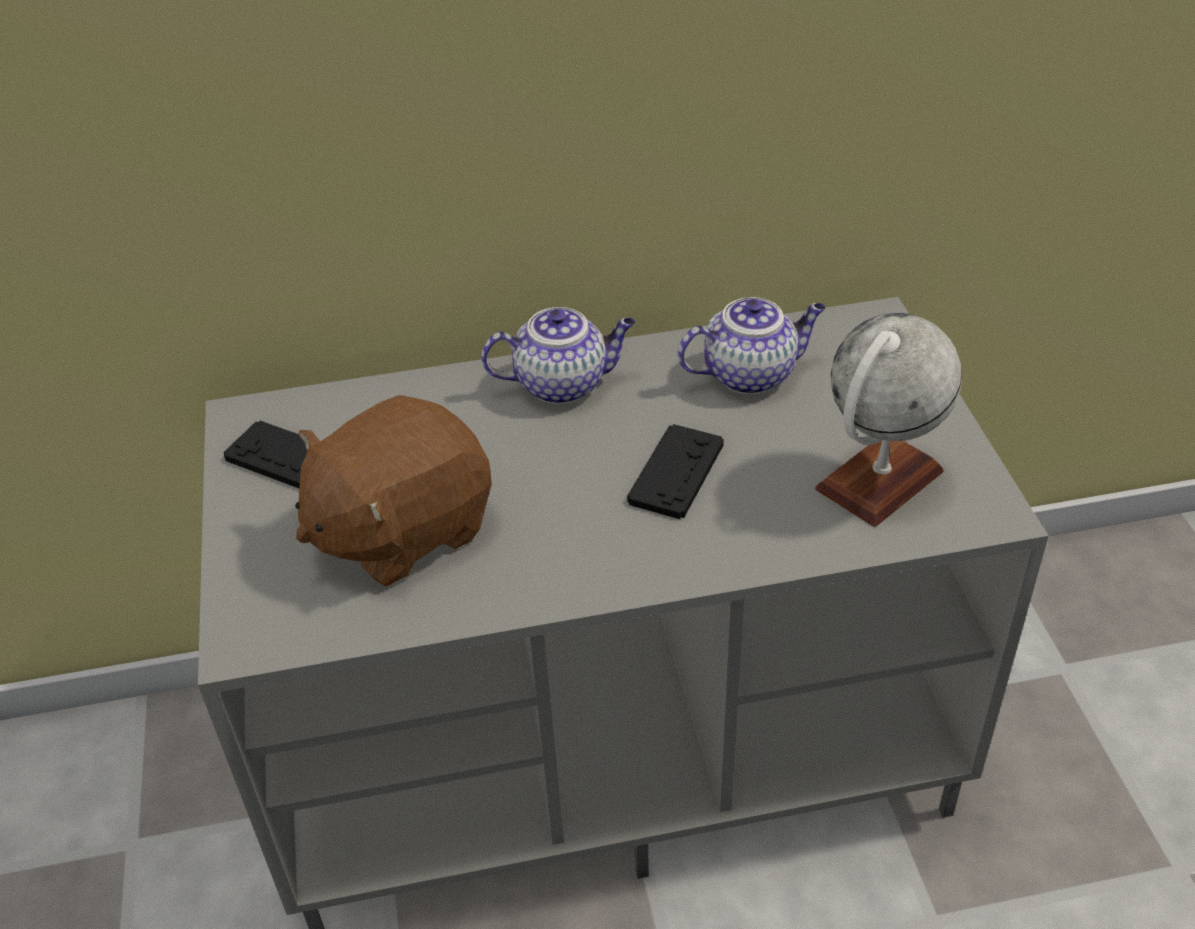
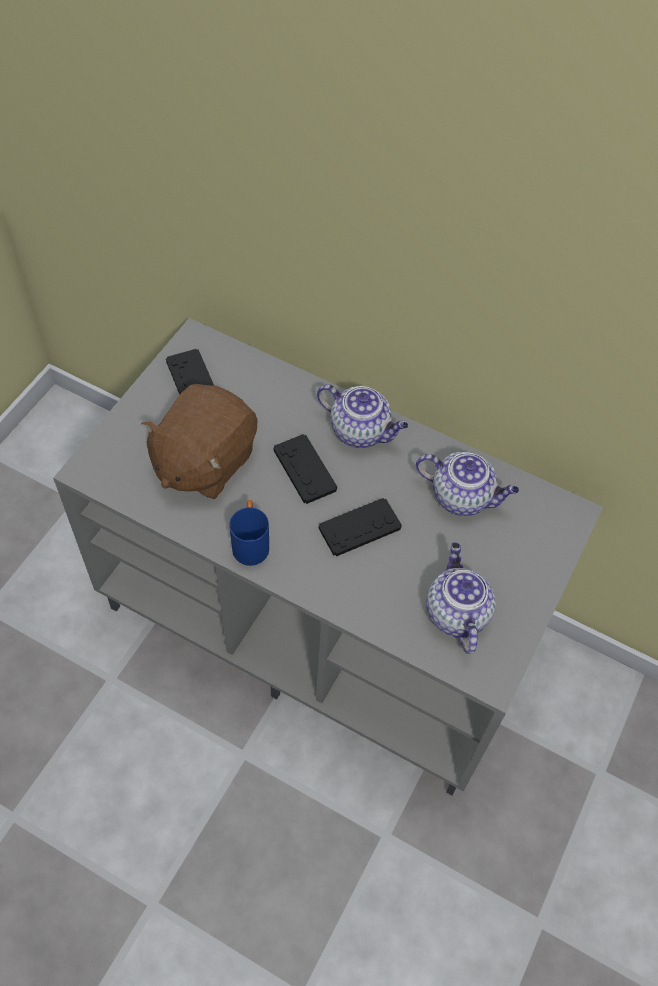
camera: 35 degrees right, 15 degrees up
(401, 530) = (204, 461): brown plush toy -> brown plush toy turned 60 degrees counterclockwise
(541, 459) = (304, 469): none -> black game controller
(564, 573) = (250, 543): none -> blue mug
(879, 480) = (455, 612): globe -> teapot

